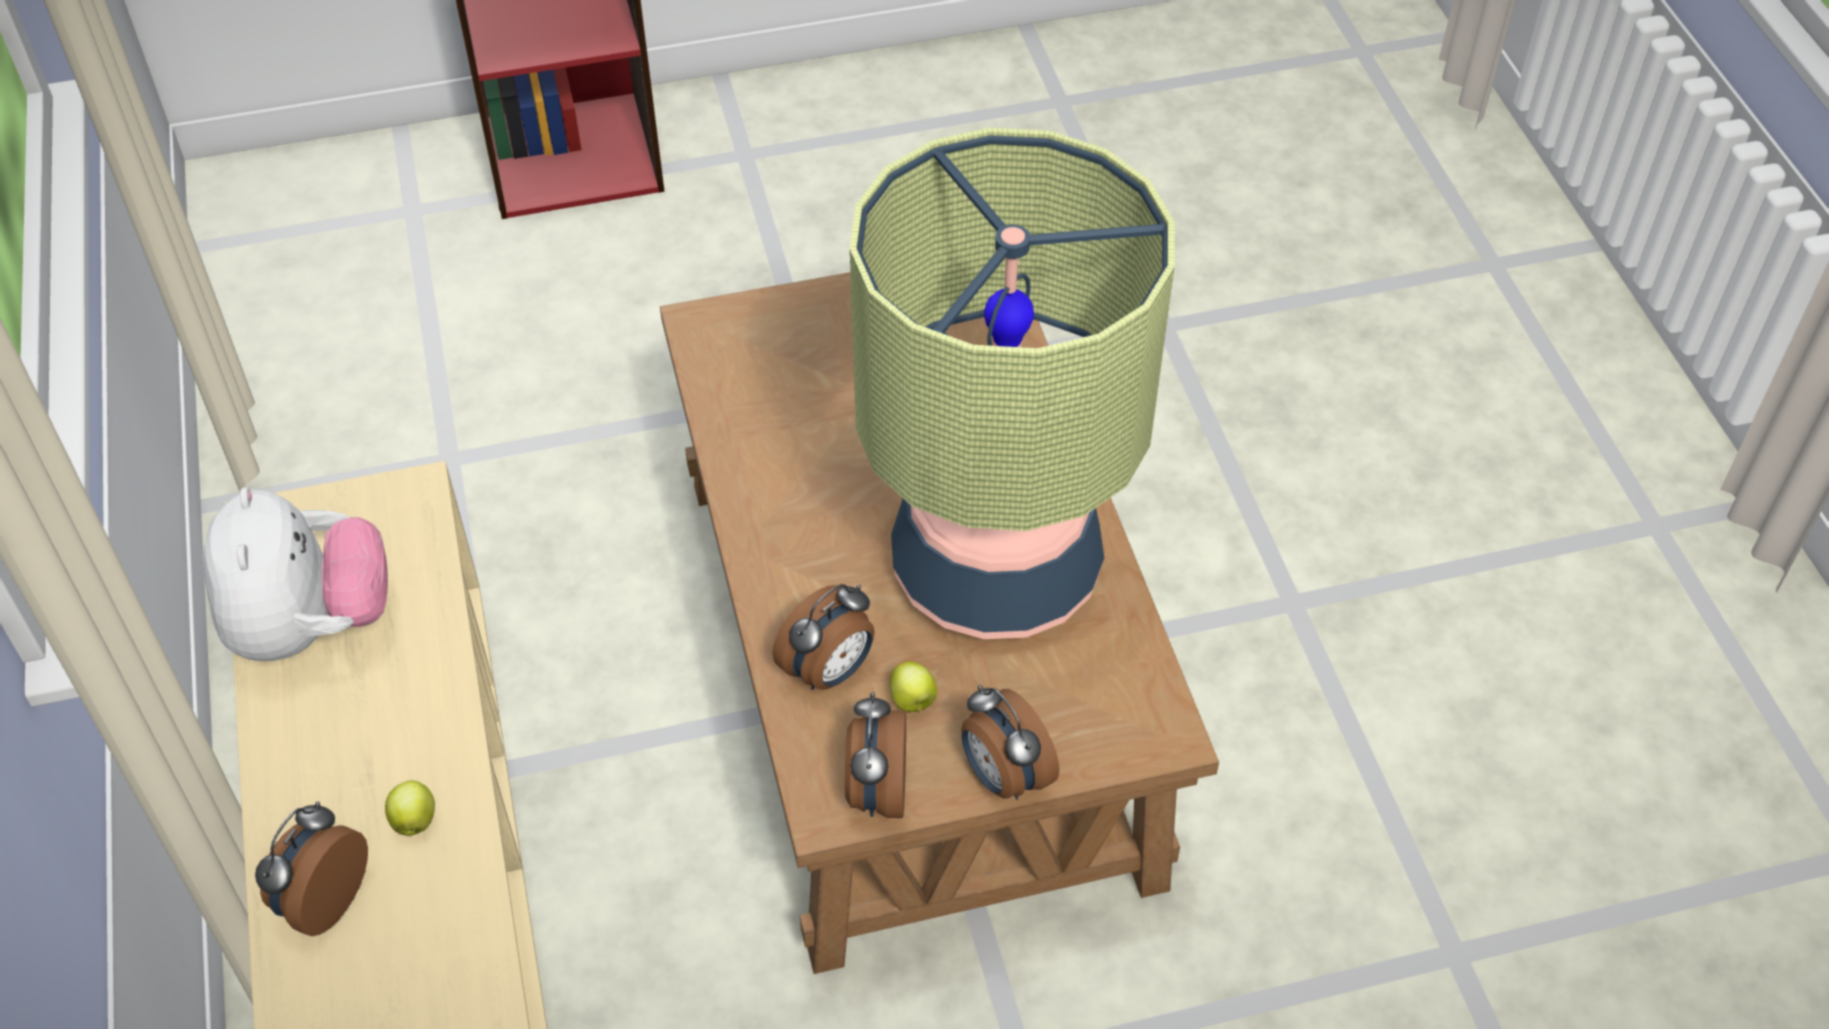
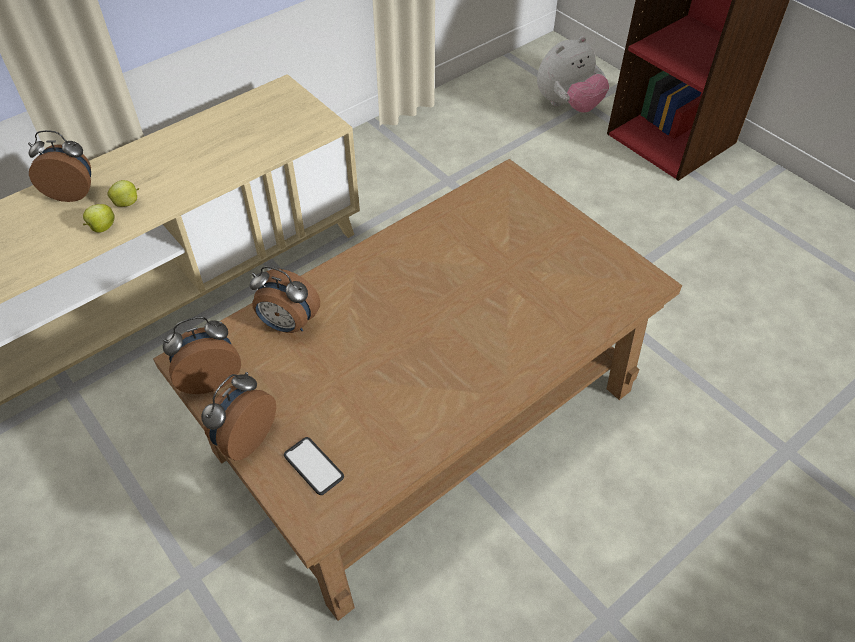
camera: 65 degrees right, 0 degrees up
(311, 626) = (228, 126): plush toy -> plush toy (568, 105)
(913, 702) = (282, 371): apple -> apple (102, 228)
(995, 566) = (407, 375): table lamp -> none
(1087, 712) = (313, 466): none -> phone

